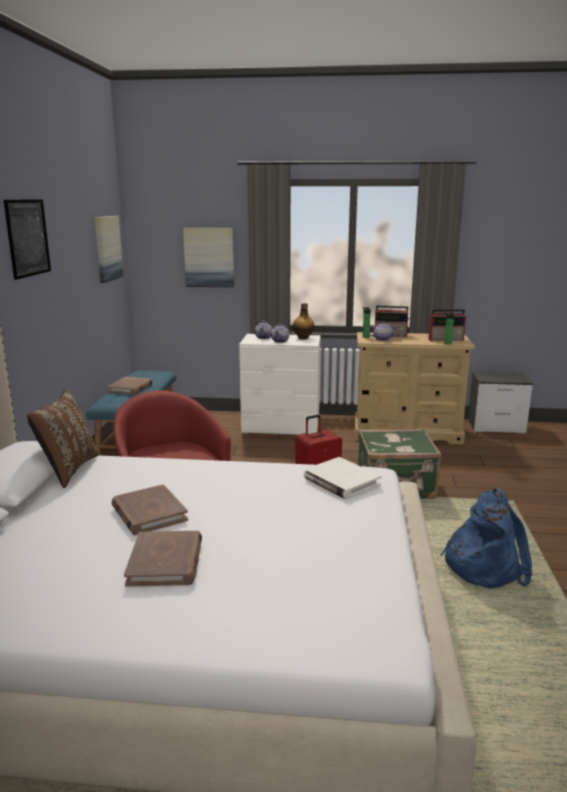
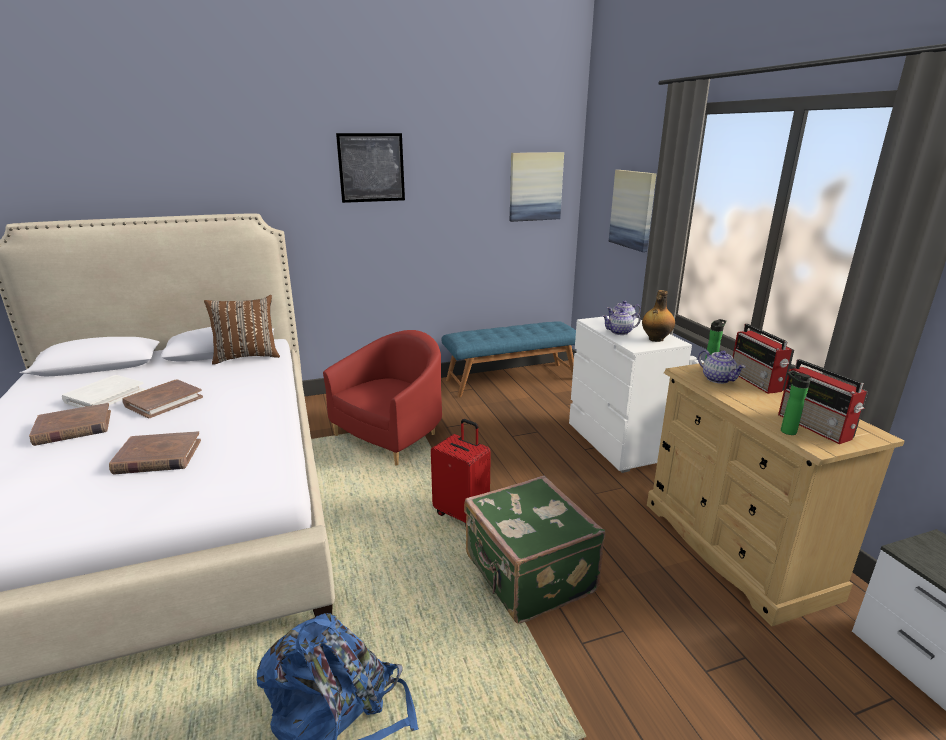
camera: 65 degrees right, 5 degrees up
(131, 388) = (505, 331): brown book -> brown book (157, 457)
(341, 481) = (240, 470): white book -> white book (105, 396)

